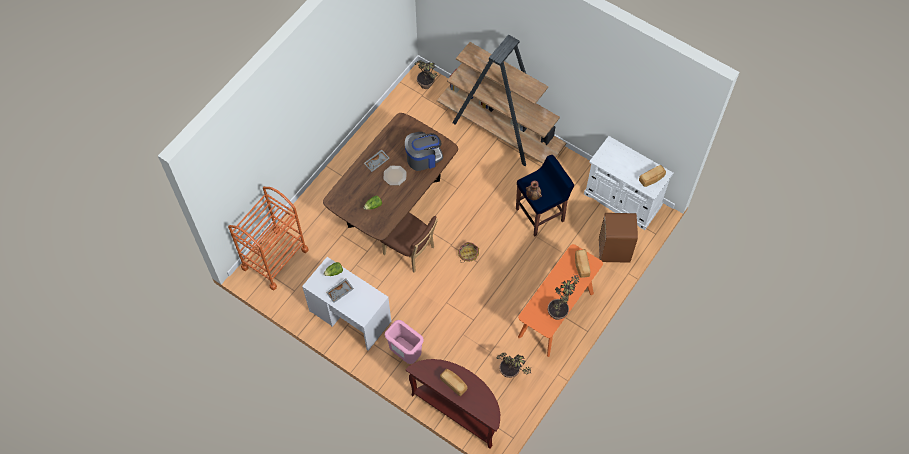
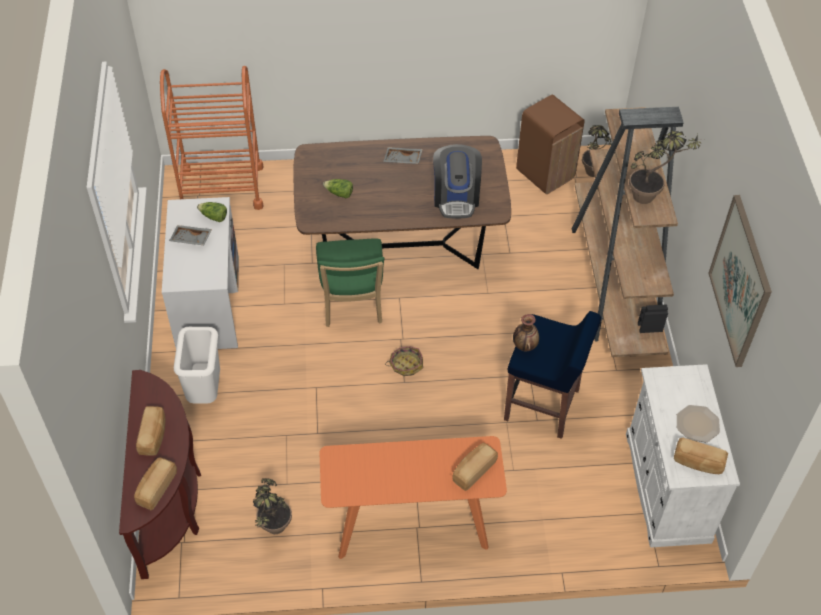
camera: 50 degrees right, 10 degrees down
(394, 176) = (401, 187): plate -> plate (697, 424)
(405, 353) = (204, 391): pink trash can -> white trash can
(411, 252) = (352, 305): brown chair -> green chair
(423, 158) = (456, 197): coffee machine -> coffee machine turned 60 degrees clockwise
(484, 400) = (156, 488): none -> bread
(560, 310) = (378, 491): potted plant -> potted plant (651, 197)
(614, 251) = (578, 530): brown trash can -> brown trash can (545, 174)
(617, 93) = (740, 281): none -> picture

